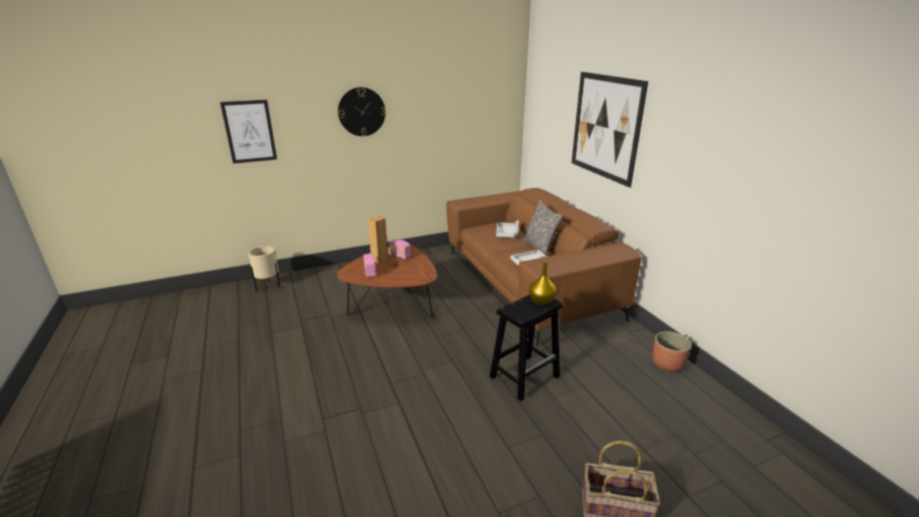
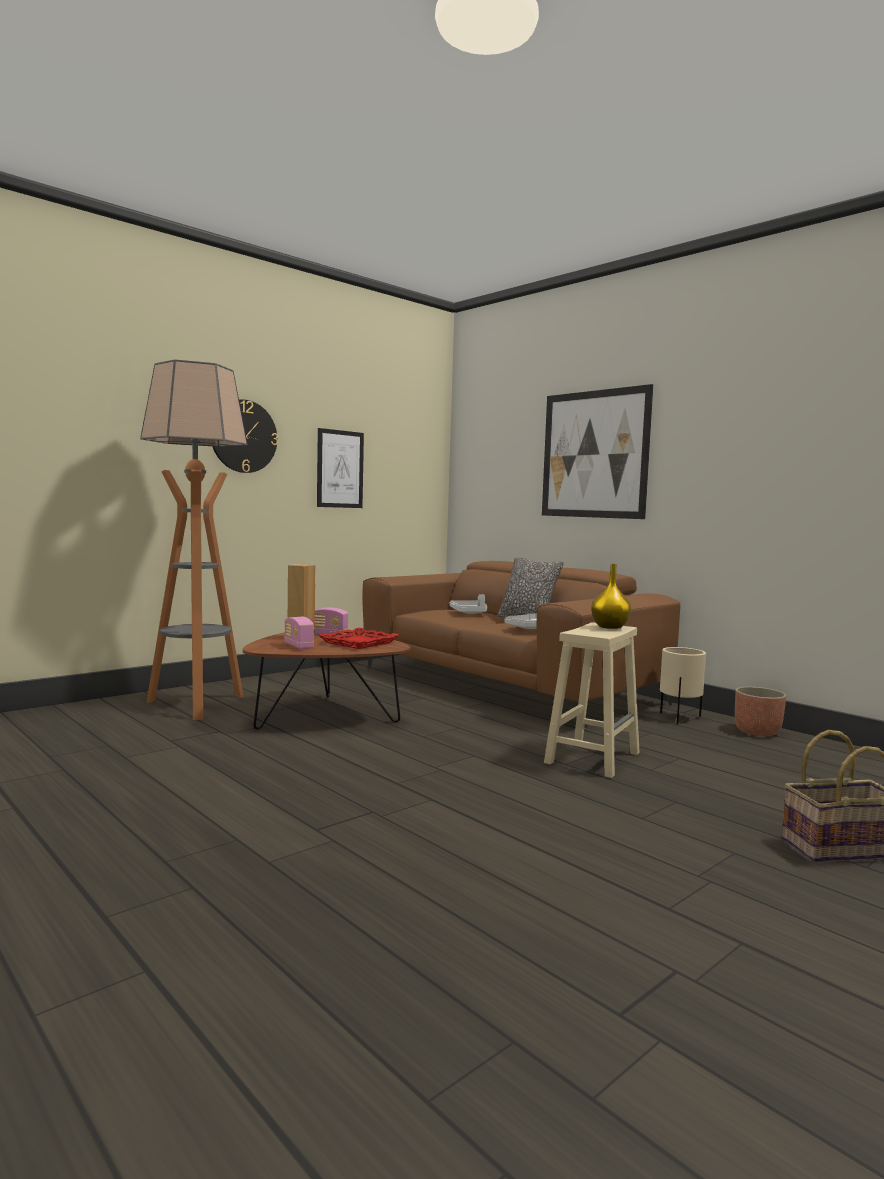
camera: 20 degrees left, 20 degrees down
(249, 131) = (70, 440): picture -> picture (340, 469)
(268, 286) = (72, 714): beige planter -> beige planter (679, 718)
(332, 285) = (196, 705): none -> floor lamp
(408, 270) = (358, 643): none -> red tray
(525, 376) = (592, 757): black stool -> beige stool

